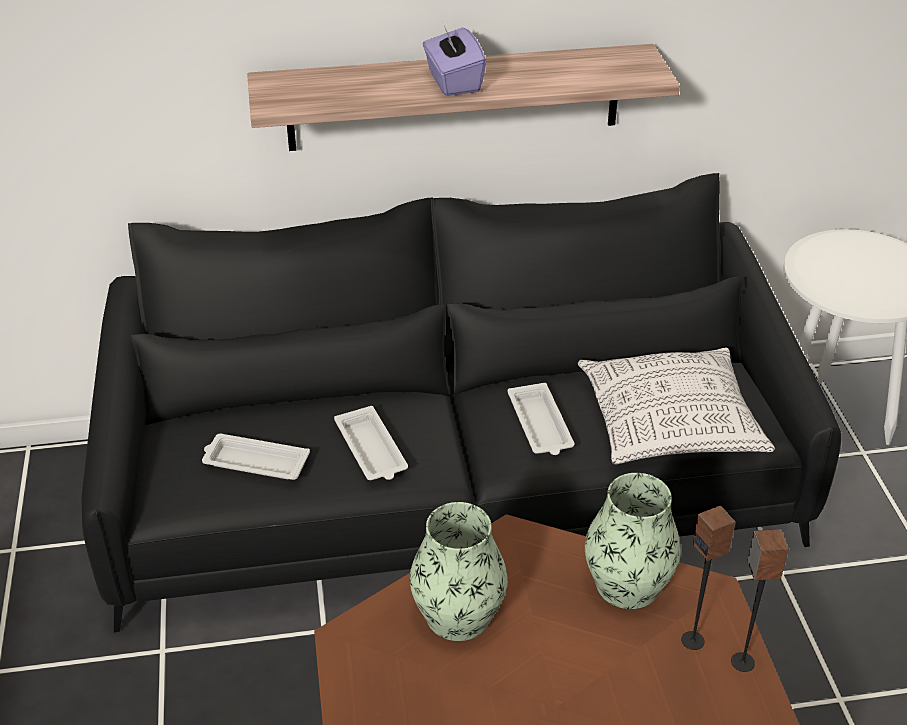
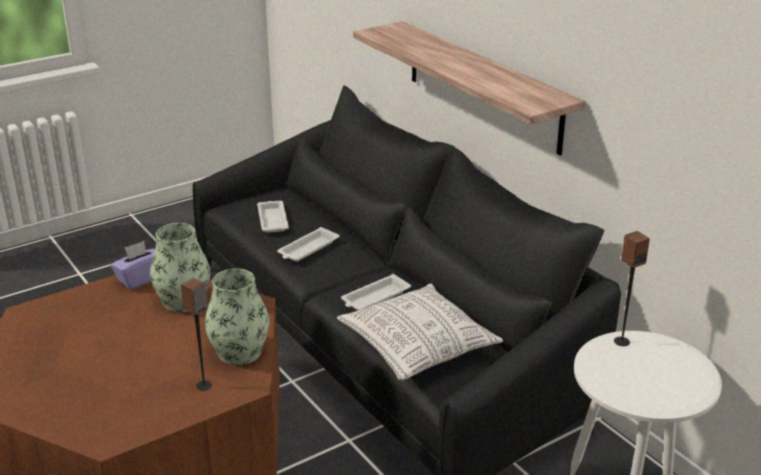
camera: 65 degrees right, 10 degrees down
(453, 82) = (450, 61): purple tissue box -> purple tissue box (141, 279)
(742, 662) = (195, 408): speaker -> speaker (621, 341)

